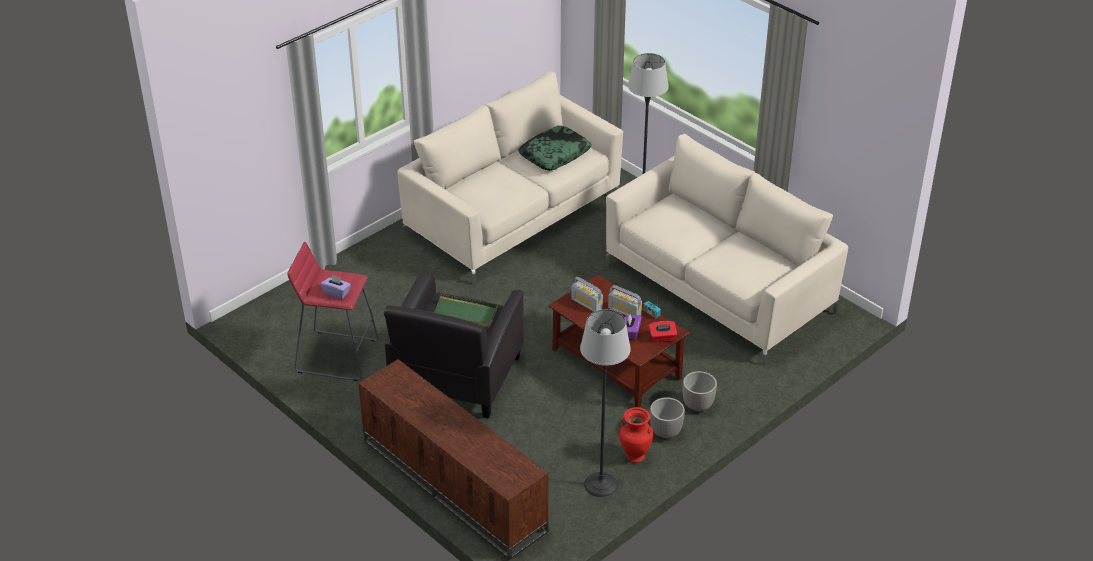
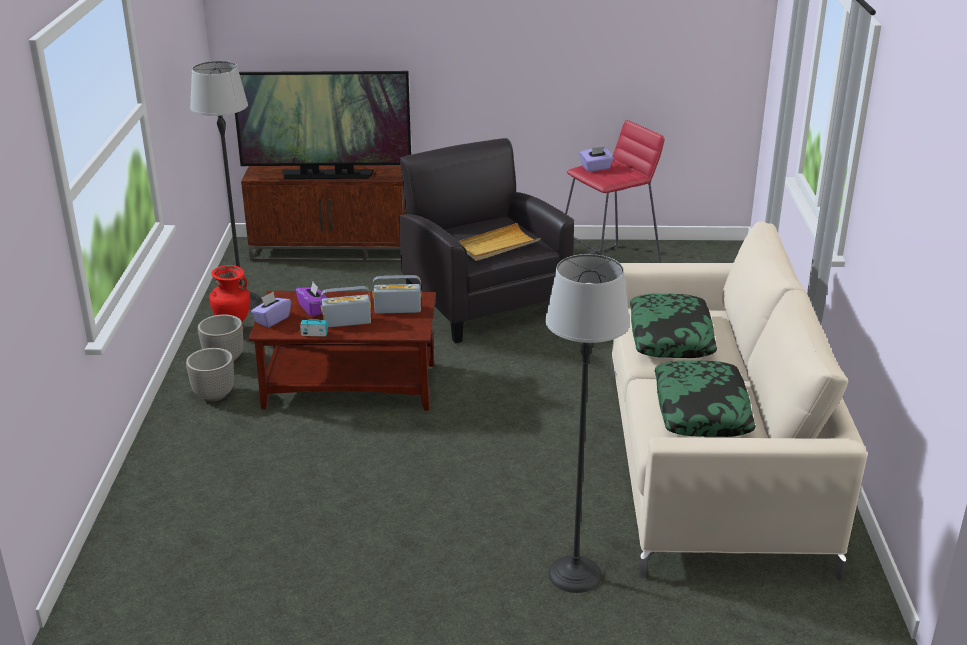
camera: 135 degrees right, 10 degrees down
(464, 313) = (497, 245): green tray -> beige tray
(481, 437) = (327, 175): none -> television
(501, 190) = (671, 337): none -> pillow
(662, 338) = (272, 320): red tissue box -> purple tissue box
(719, 288) = (330, 530): beige sofa -> none

